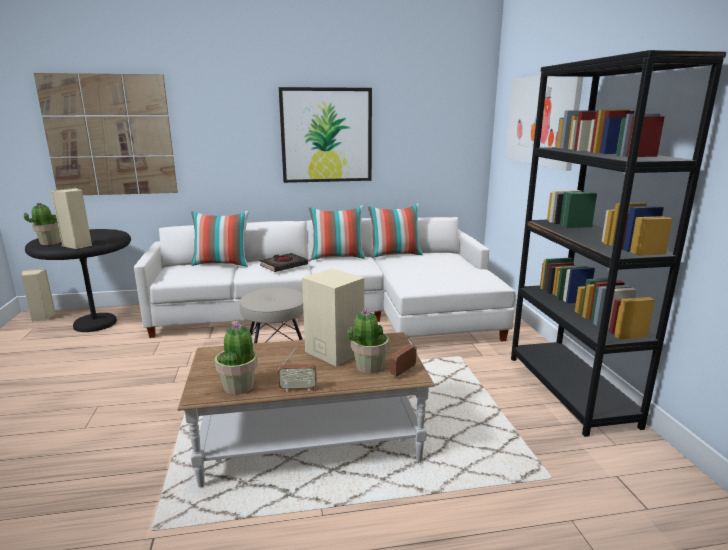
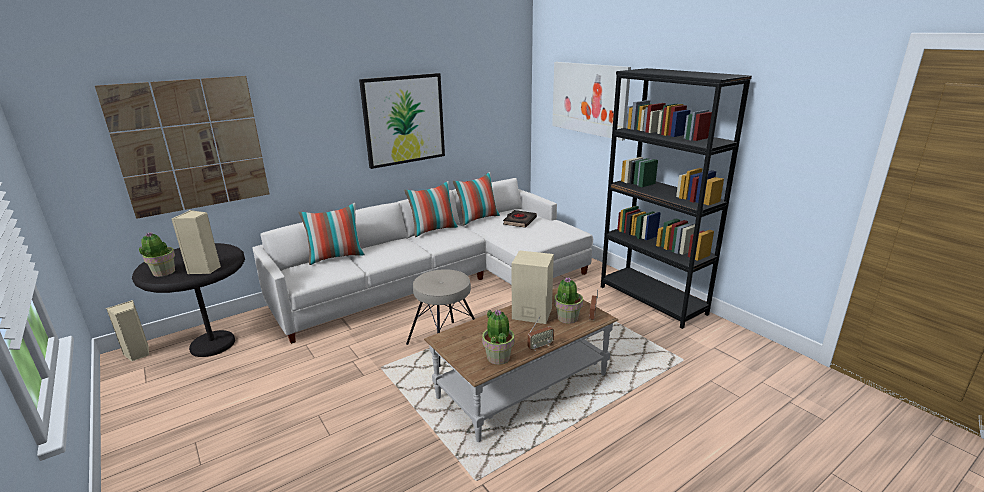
camera: 25 degrees left, 5 degrees up
(283, 265) = (398, 248): black book -> black book (519, 221)

